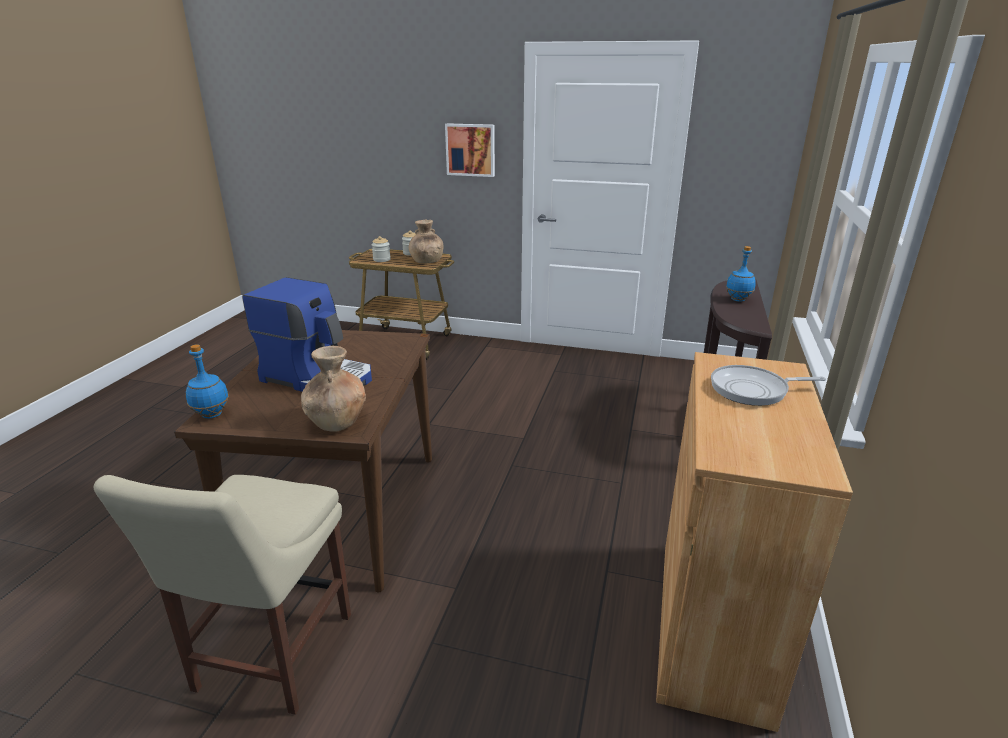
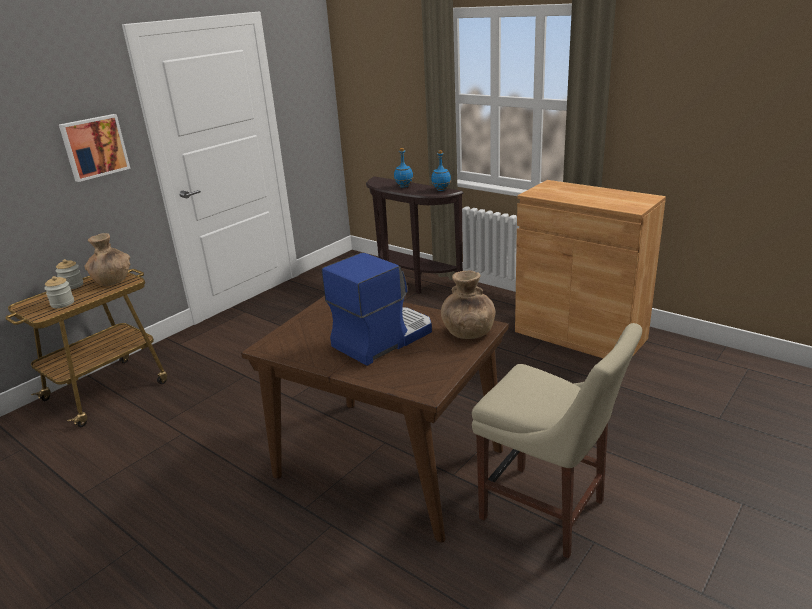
camera: 65 degrees left, 0 degrees up
(211, 415) = (417, 389): blue bottle -> blue bottle (441, 190)
(753, 390) = (571, 193): frying pan -> none

